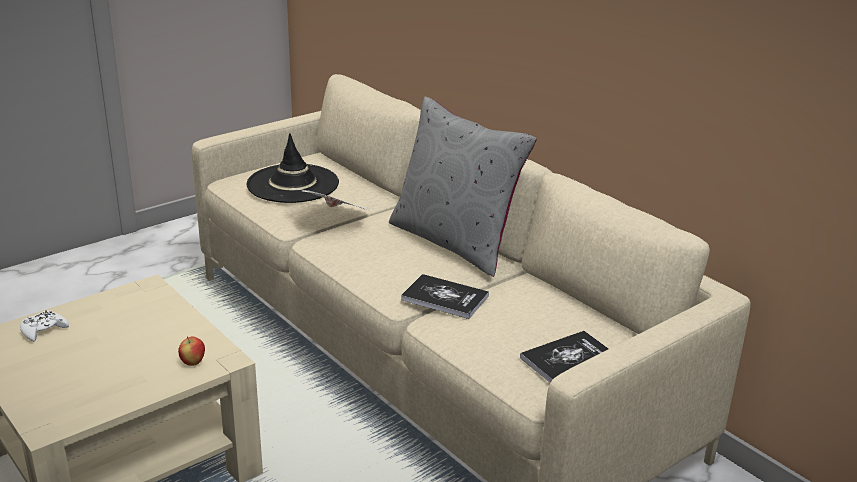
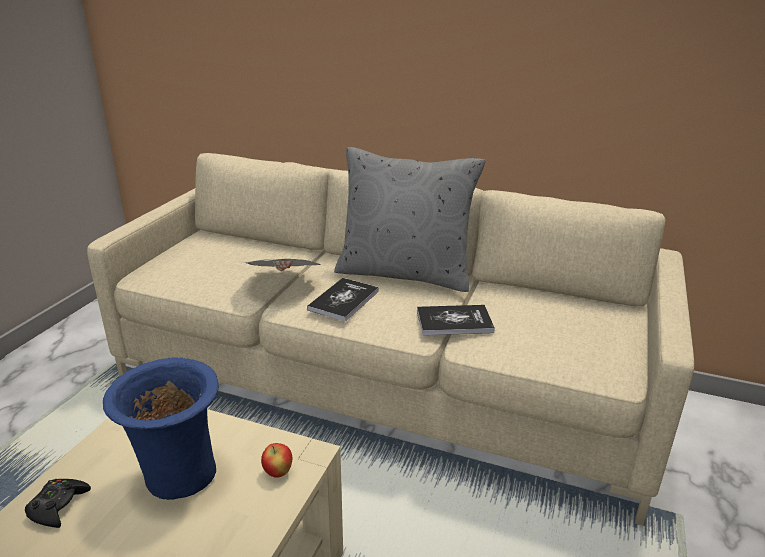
camera: 30 degrees left, 0 degrees up
(43, 330) = (58, 506): white game controller -> black game controller
(127, 341) = (178, 478): none -> blue vase
(293, 184) = (210, 262): black hat -> none
(568, 359) = (604, 340): book -> book (343, 300)

